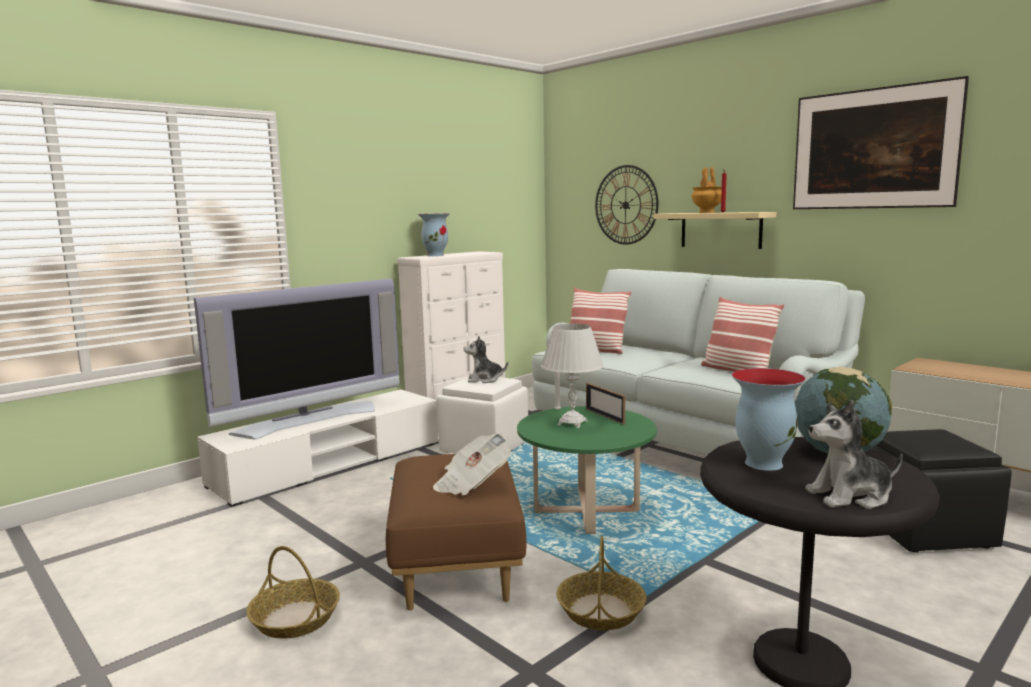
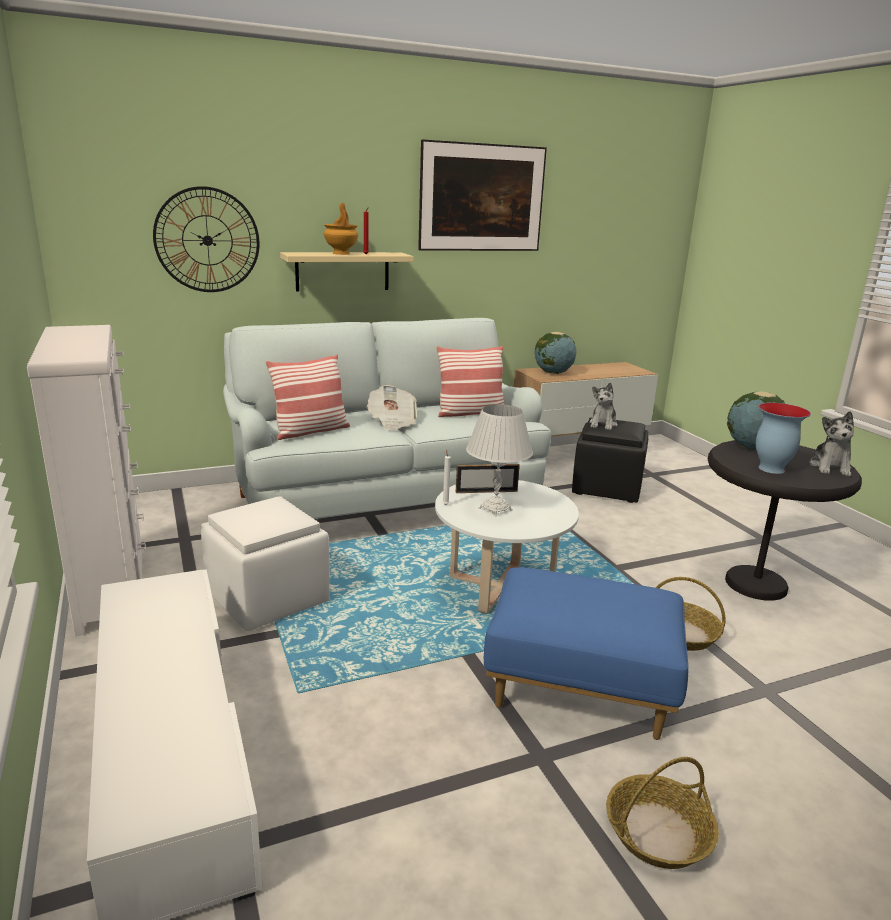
camera: 70 degrees left, 10 degrees up
(308, 419) = (155, 694): television -> none
(436, 255) = (65, 348): vase -> none
(458, 567) = (580, 689): brown ottoman -> blue ottoman
(472, 484) = (621, 595): newspaper -> newspaper (392, 421)
(484, 380) = (263, 512): plush toy -> plush toy (603, 424)
(586, 511) = (500, 588): green coffee table -> white coffee table
(950, 368) = (553, 373): none -> globe

